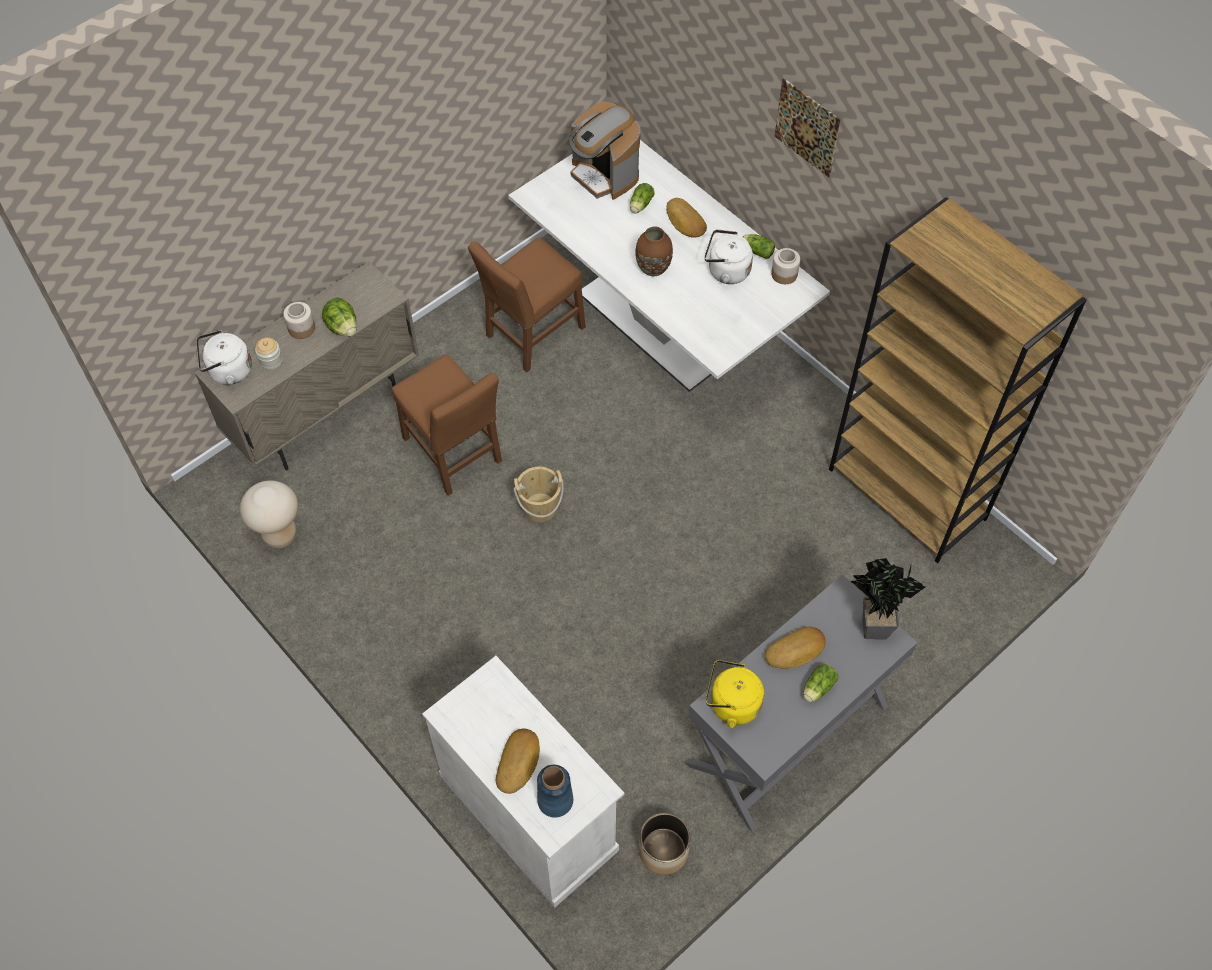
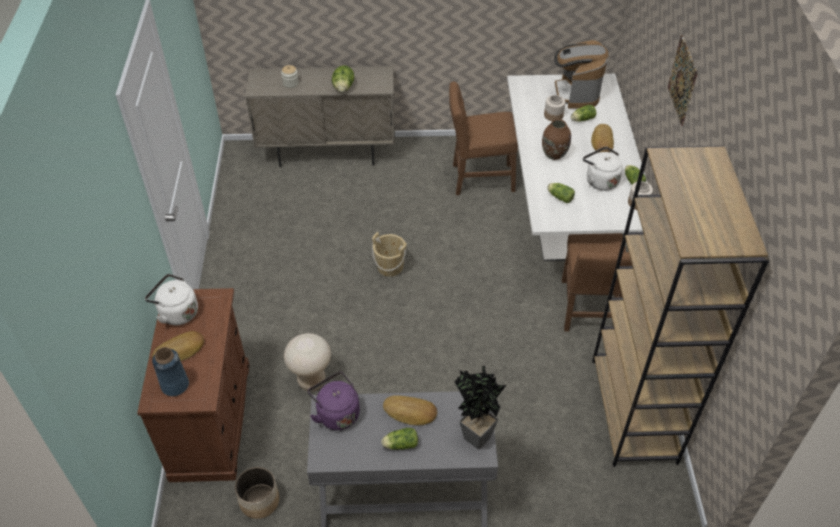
camera: 40 degrees right, 10 degrees down
(228, 371) = (265, 77): white kettle -> white kettle (176, 312)
(280, 536) = (243, 195): beige stool -> beige stool (311, 381)
(302, 328) = (323, 77): jar -> jar (553, 115)
(454, 454) = (372, 211): brown chair -> brown chair (588, 309)
(529, 812) = (211, 420): white cabinet -> brown cabinet
(705, 317) = (559, 197): none -> lettuce
(731, 704) = (336, 413): yellow kettle -> purple kettle

